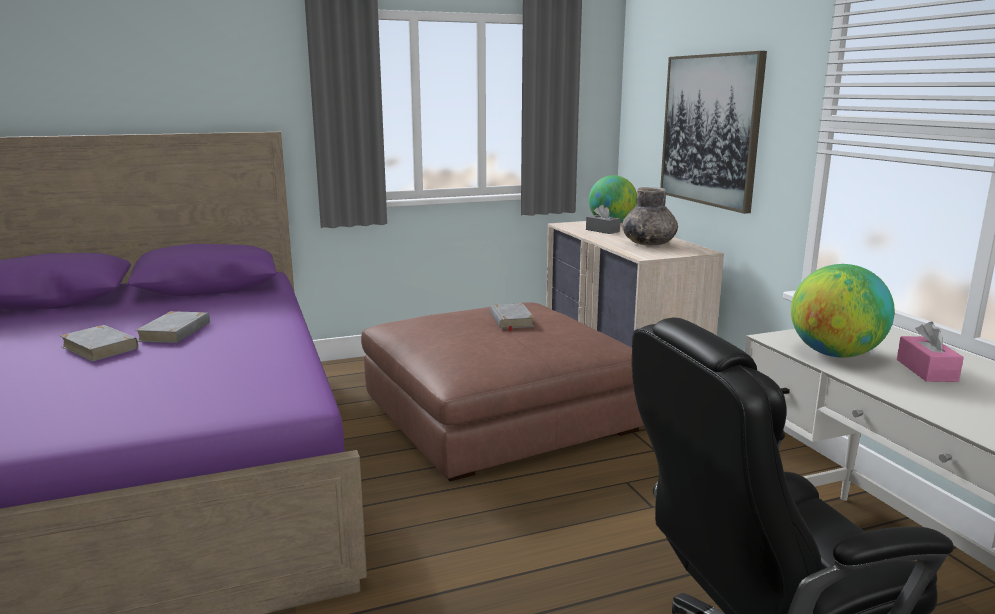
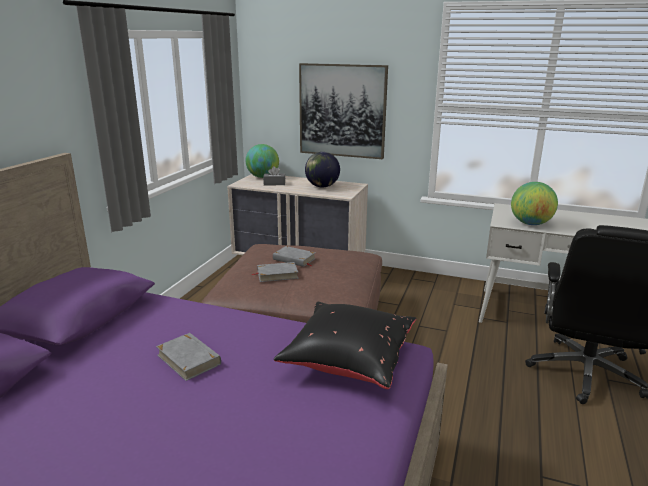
camera: 50 degrees left, 5 degrees up
(100, 347) = (173, 401): grey book -> grey book (277, 274)
(242, 383) = (348, 360): none -> black pillow
(648, 243) = (322, 186): grey vase -> globe
(926, 370) = (561, 220): pink tissue box -> none

